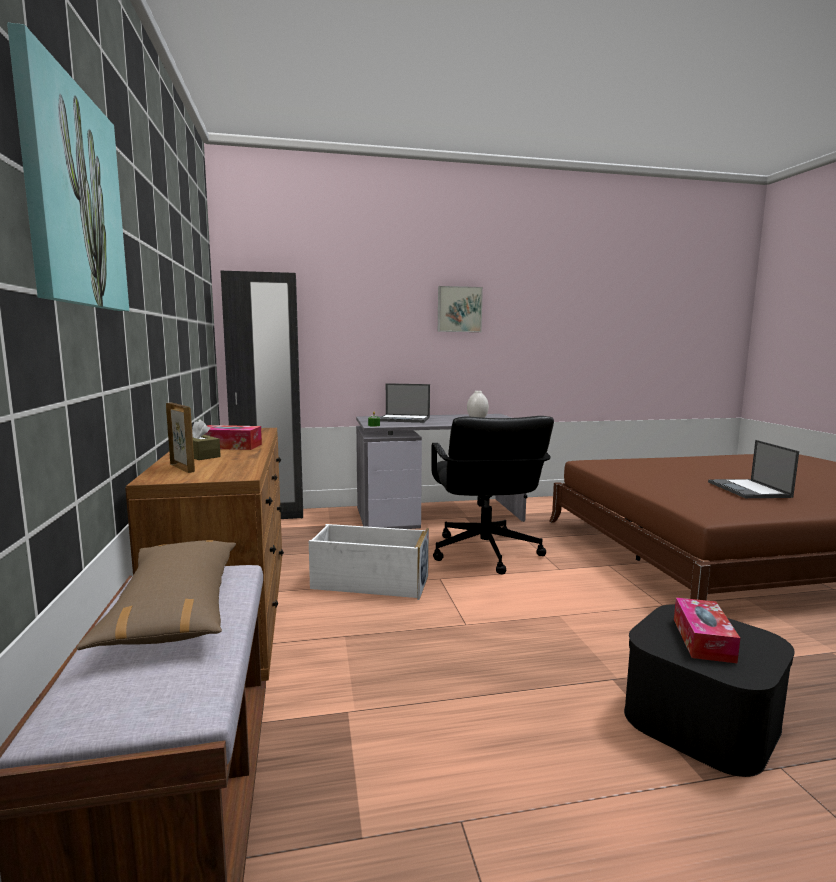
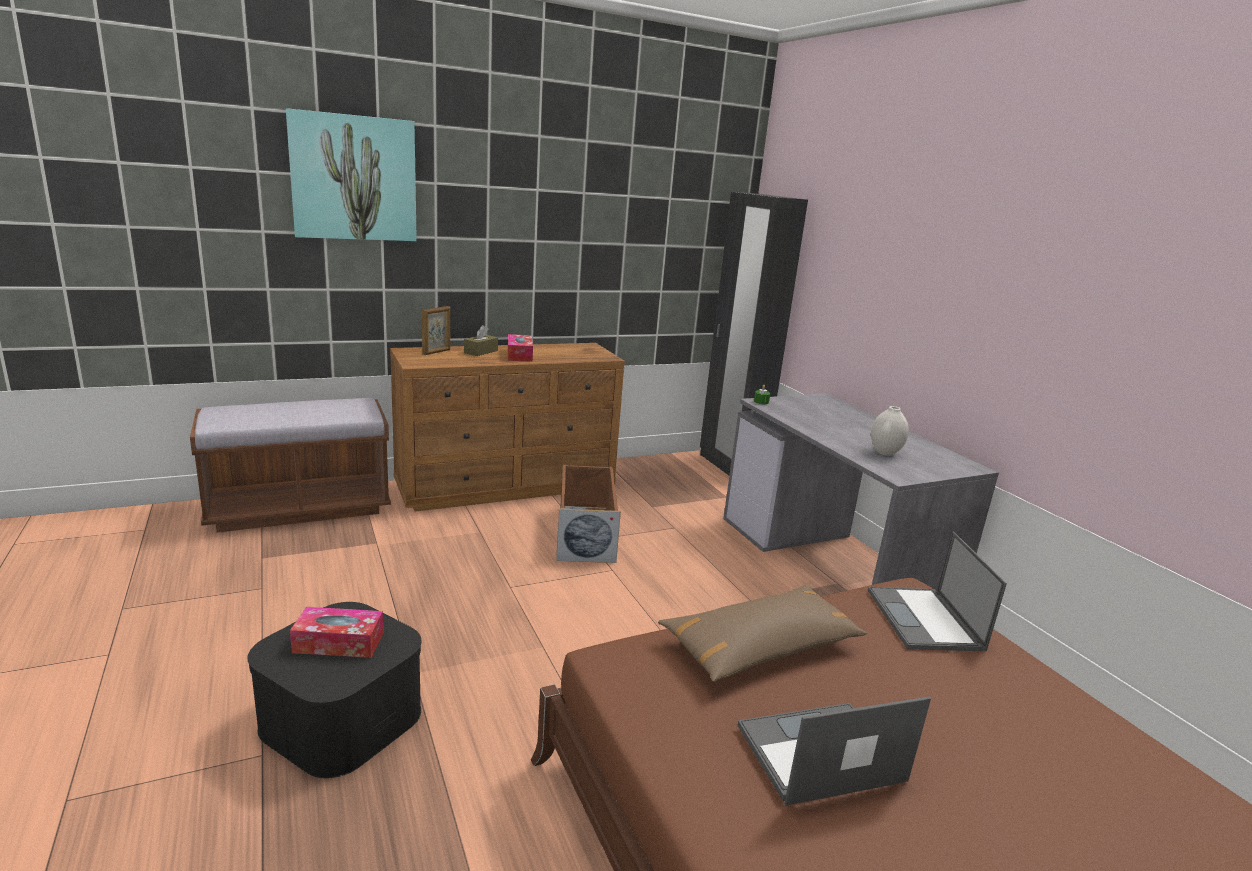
camera: 75 degrees right, 10 degrees up
(175, 608) = (313, 409): brown pillow -> brown pillow (761, 647)
(369, 583) = (585, 533): white storage box -> brown storage box
(405, 419) = (833, 414): laptop -> laptop (925, 620)
(459, 309) = (981, 270): picture -> none
(484, 553) = (705, 598): black office chair -> none

